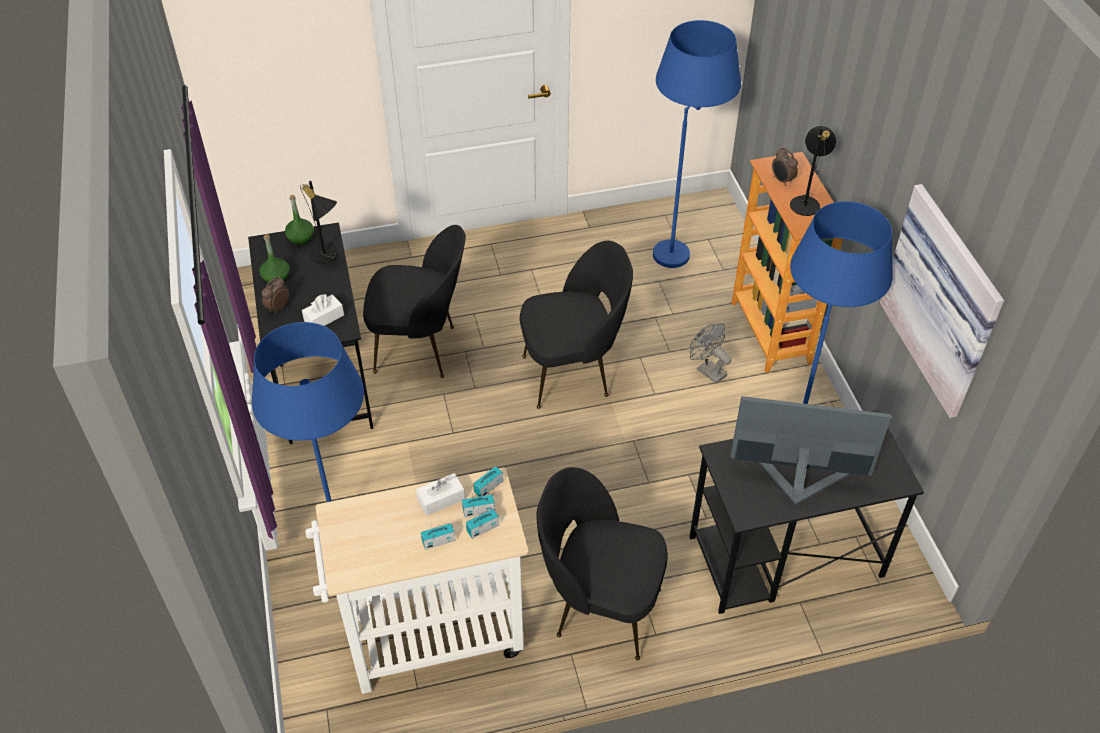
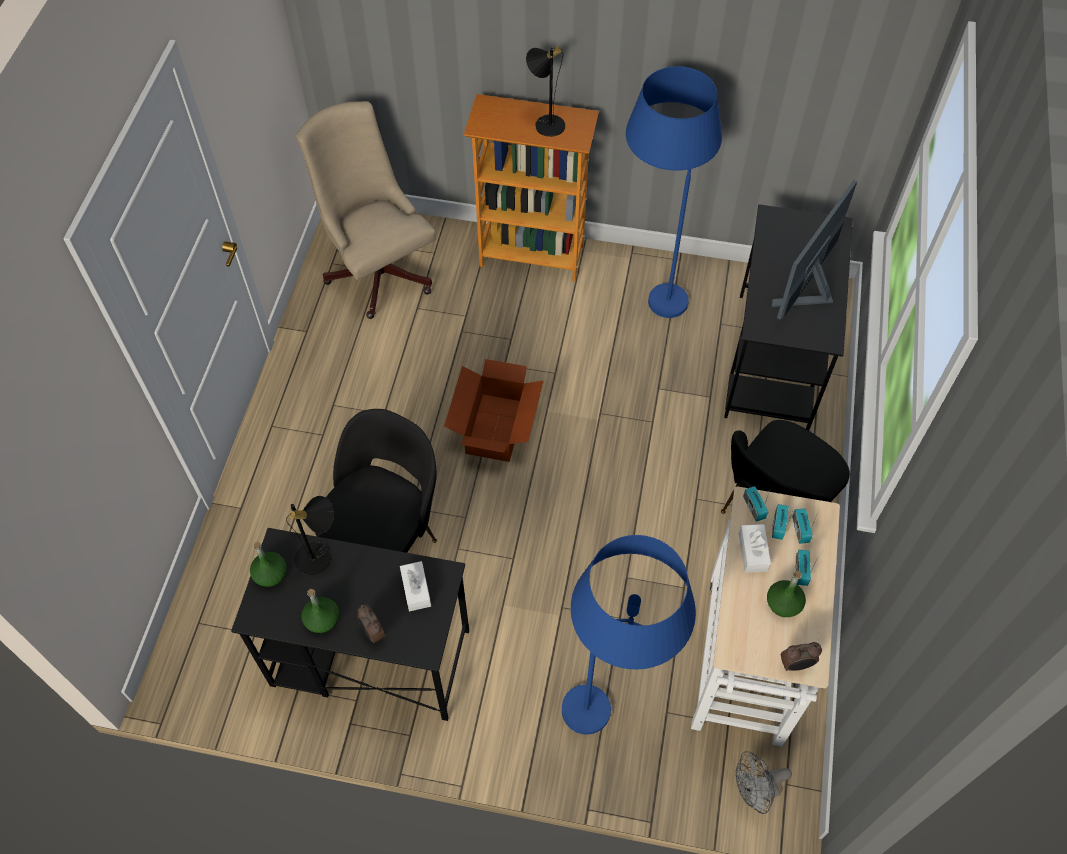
camera: 65 degrees left, 10 degrees up
(398, 537) = (783, 604): none -> green bottle
(573, 375) = (496, 427): black chair -> cardboard box
(680, 243) = (378, 269): blue floor lamp -> beige office chair
(707, 370) = (549, 321): grey fan -> grey fan (754, 793)
(782, 180) = (506, 125): alarm clock -> alarm clock (796, 665)
(945, 300) = (765, 84): picture -> none

